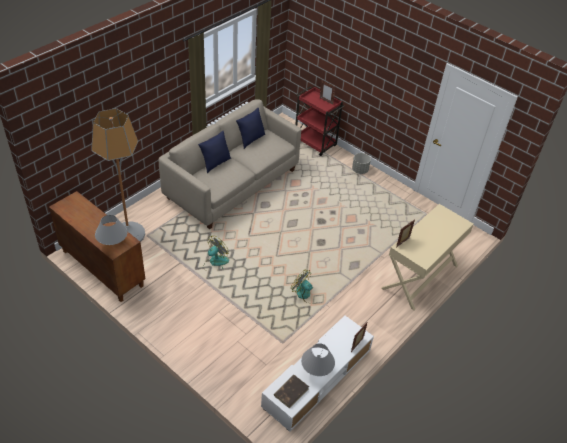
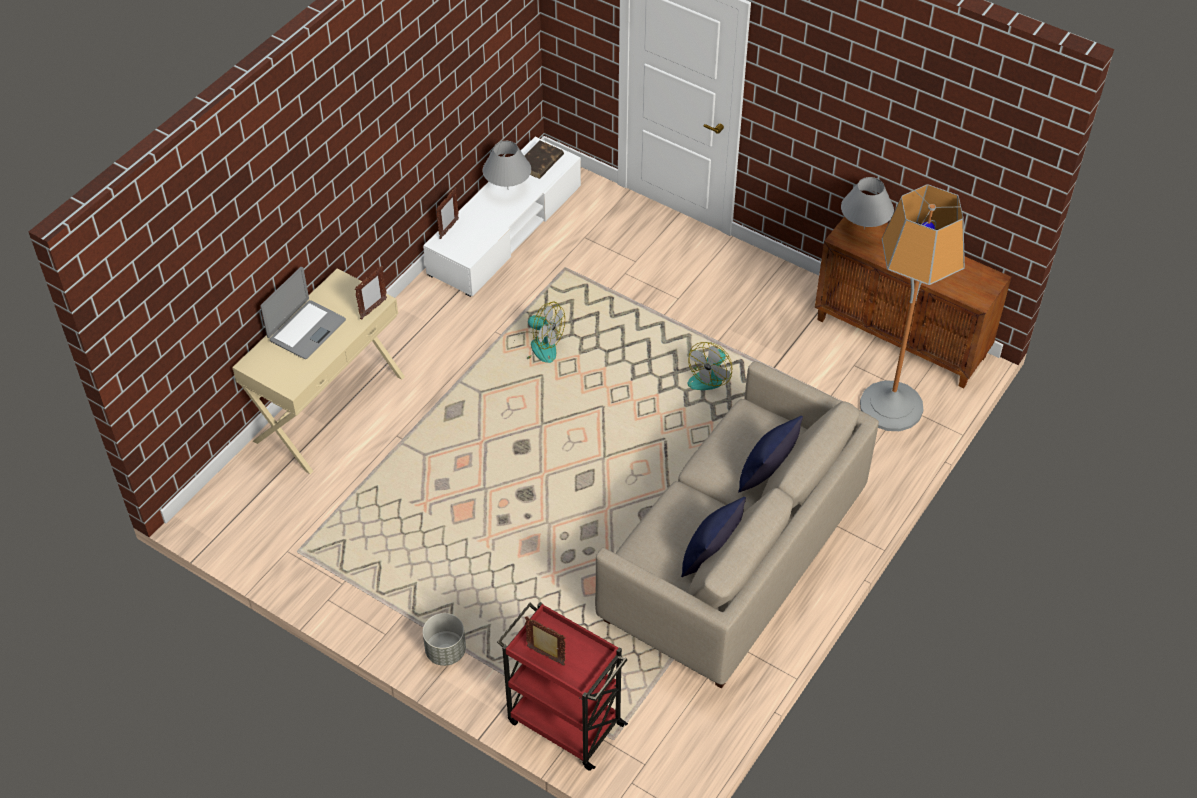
camera: 175 degrees right, 5 degrees up
(438, 236) = (306, 330): none -> laptop

